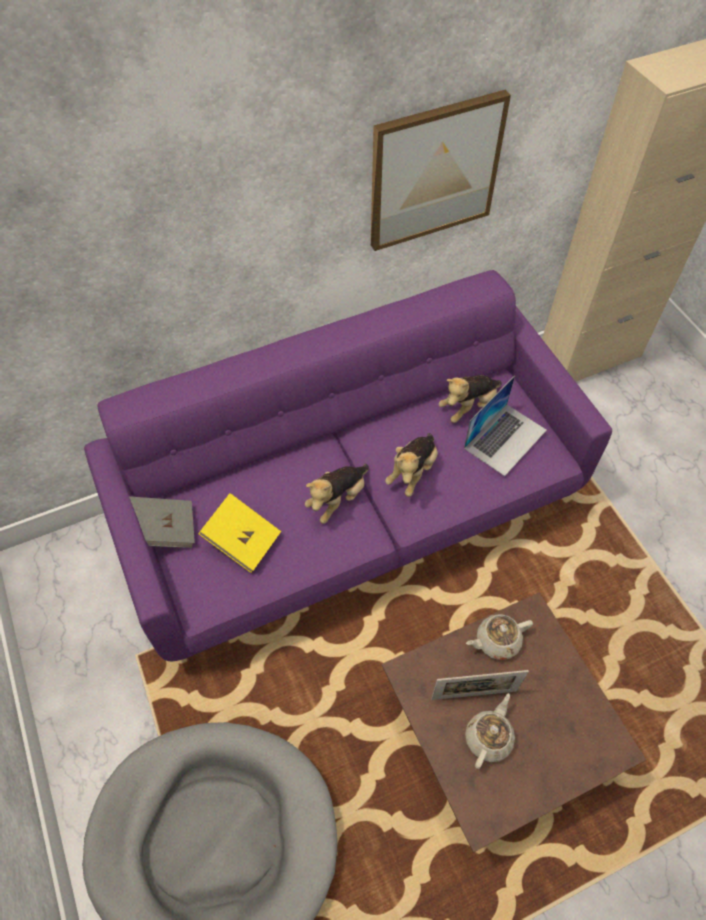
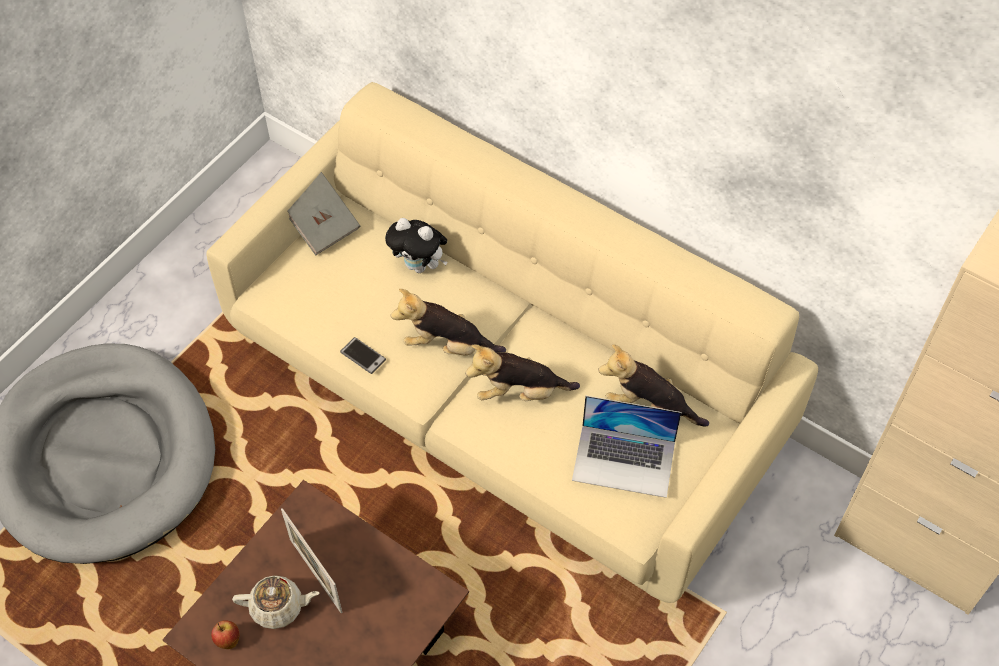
camera: 60 degrees right, 0 degrees up
(242, 540) = (346, 289): yellow book -> none
(257, 481) = (420, 266): none -> plush toy
(313, 558) = (363, 356): none -> phone
(353, 511) = (501, 397): purple sofa -> beige sofa
(434, 171) = (743, 142): picture -> none
(496, 641) = (386, 572): beige teapot -> none
(500, 793) = (228, 640): none -> apple

